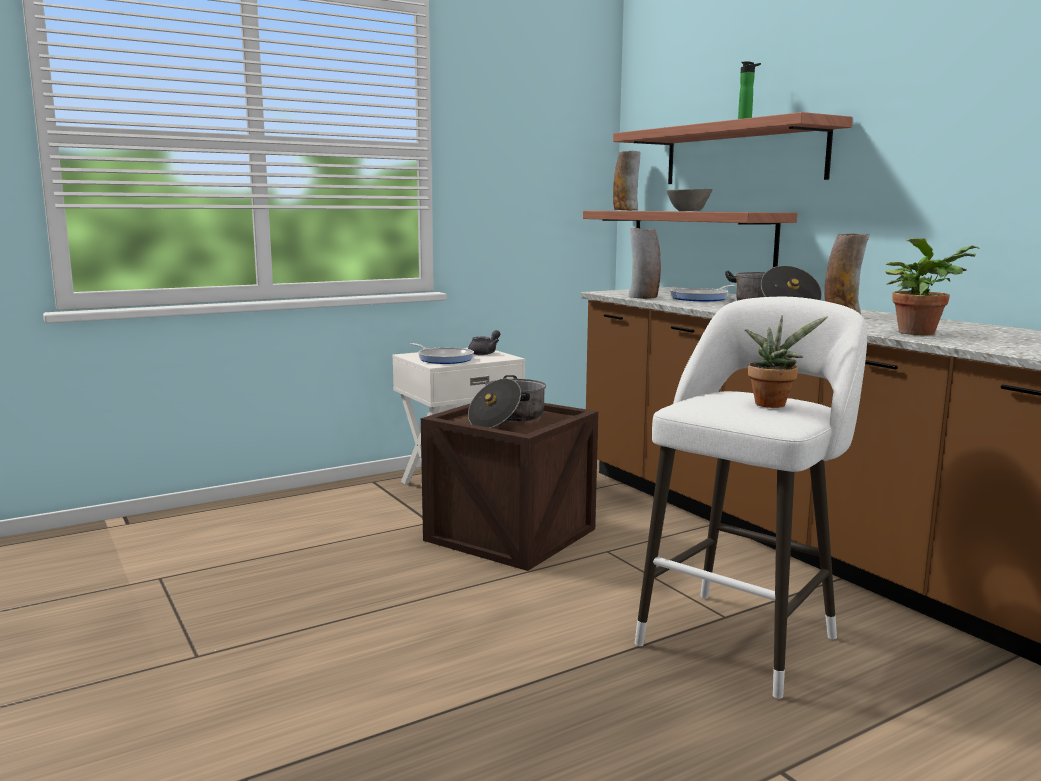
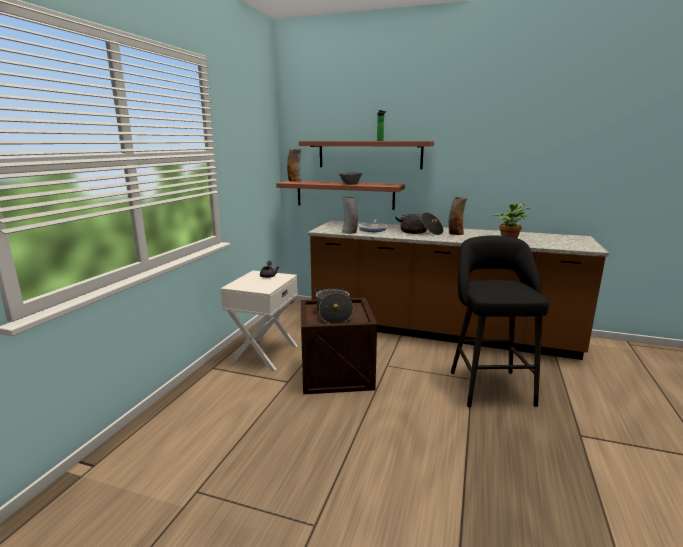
camera: 40 degrees left, 5 degrees up
(443, 359) = (259, 285): frying pan -> none
(742, 636) = (489, 385): white stool -> black stool
(773, 403) = (511, 286): potted plant -> none

